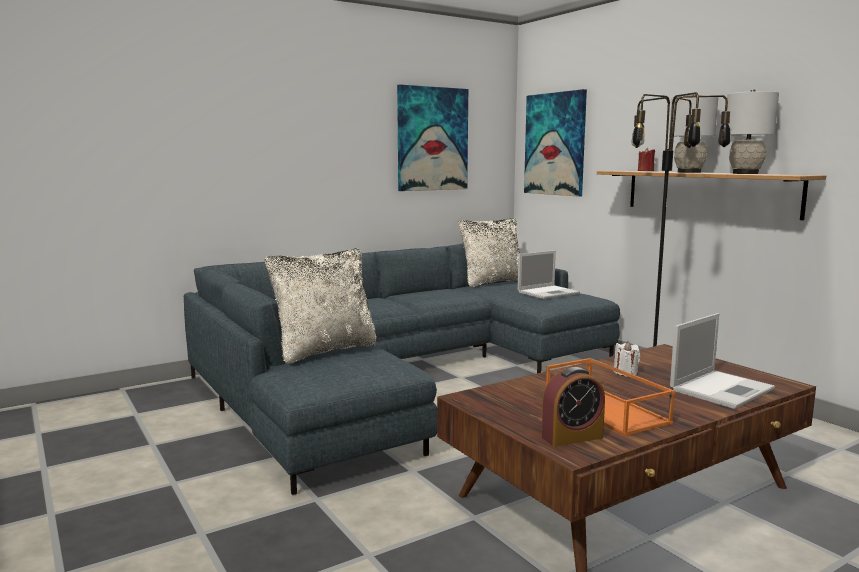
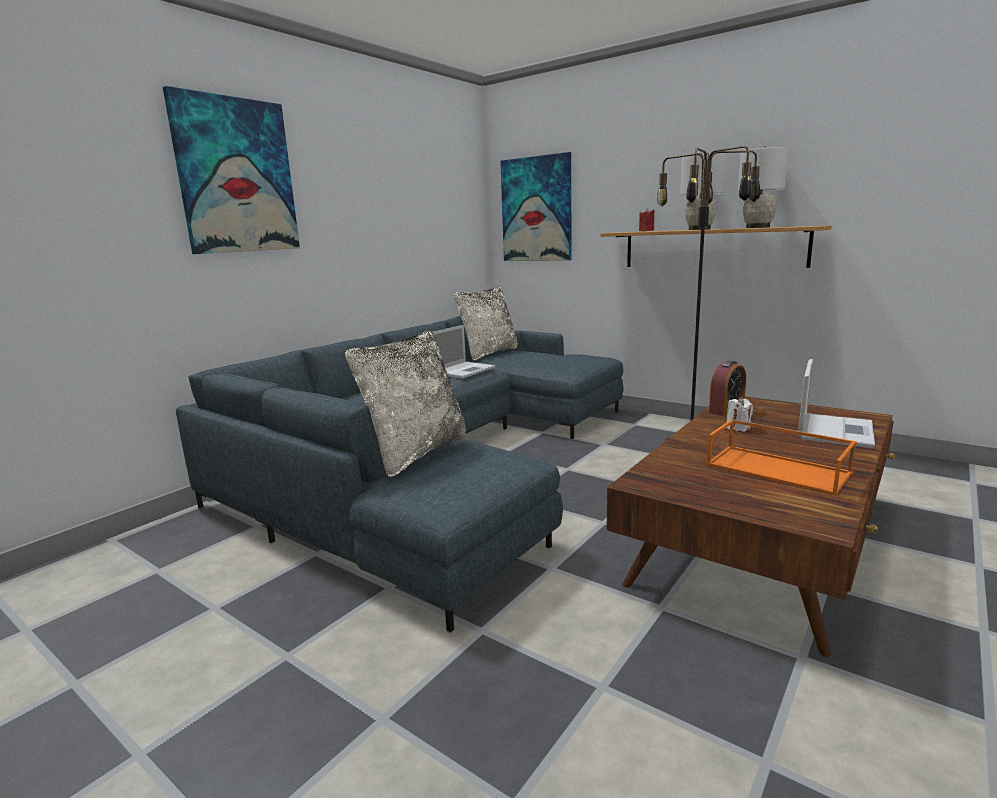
camera: 20 degrees left, 5 degrees up
(432, 139) = (418, 207): picture -> picture (236, 176)
(549, 292) = (557, 357): laptop -> laptop (464, 370)
(572, 437) = (796, 508): alarm clock -> alarm clock (726, 410)

